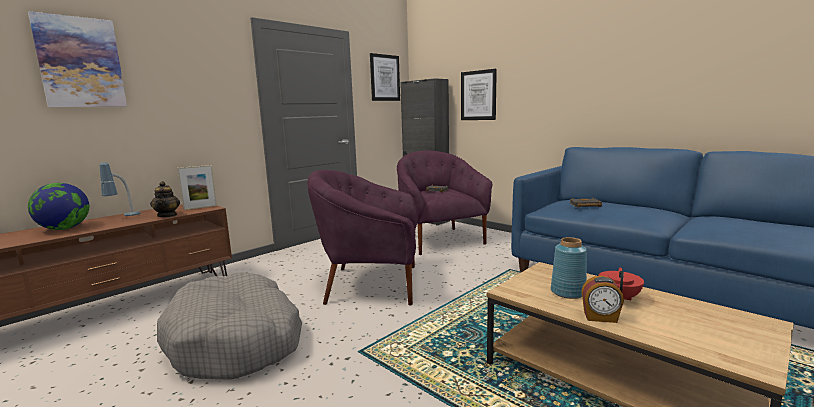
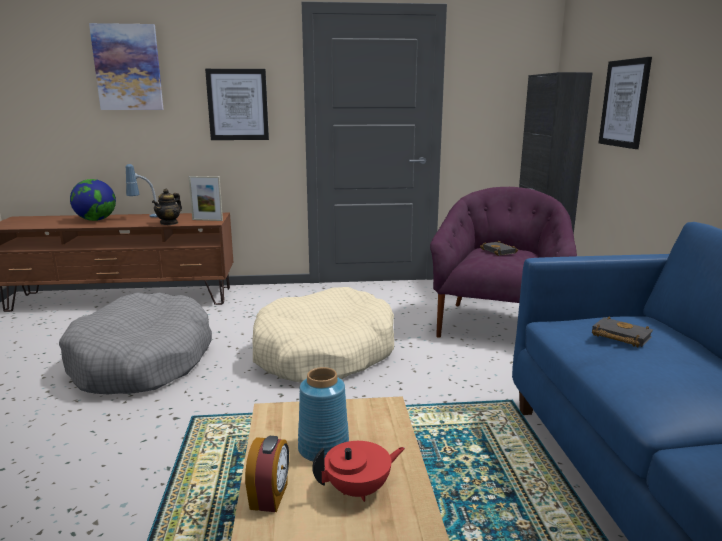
camera: 40 degrees right, 5 degrees up
(372, 284) = (324, 353): purple armchair -> beige dog bed
(385, 78) = (507, 69): picture -> picture (238, 105)
(600, 317) = (270, 496): alarm clock -> alarm clock turned 135 degrees counterclockwise

